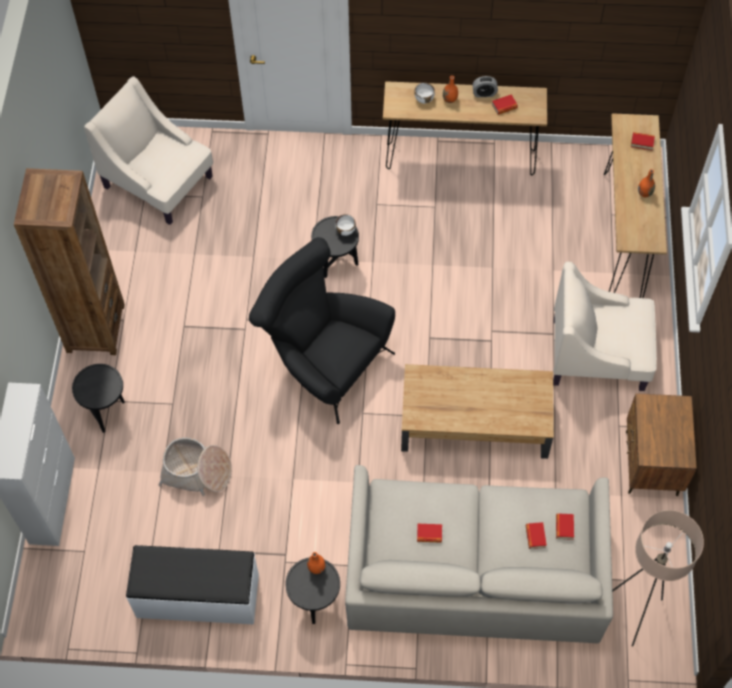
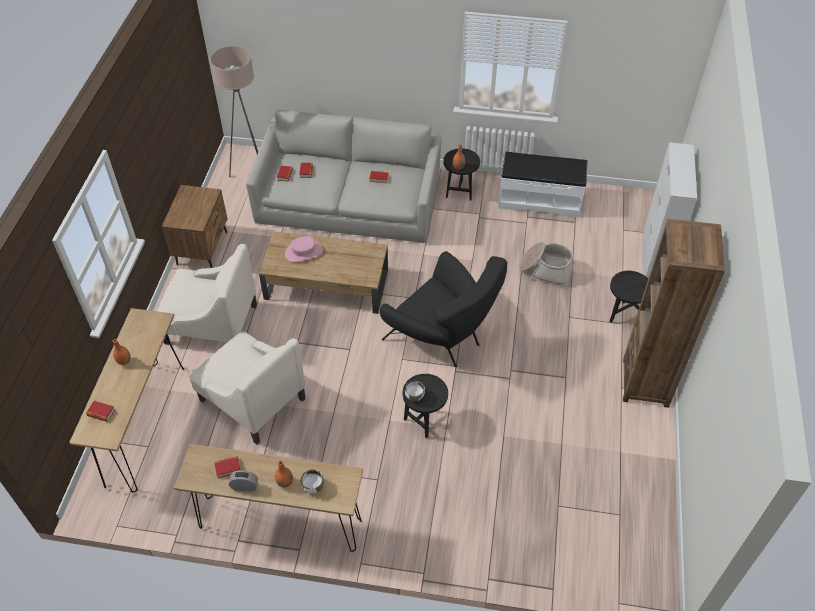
camera: 175 degrees left, 10 degrees down
(159, 182) = (606, 527): beige armchair -> beige armchair (251, 399)
(505, 407) = (304, 252): none -> pink hat

